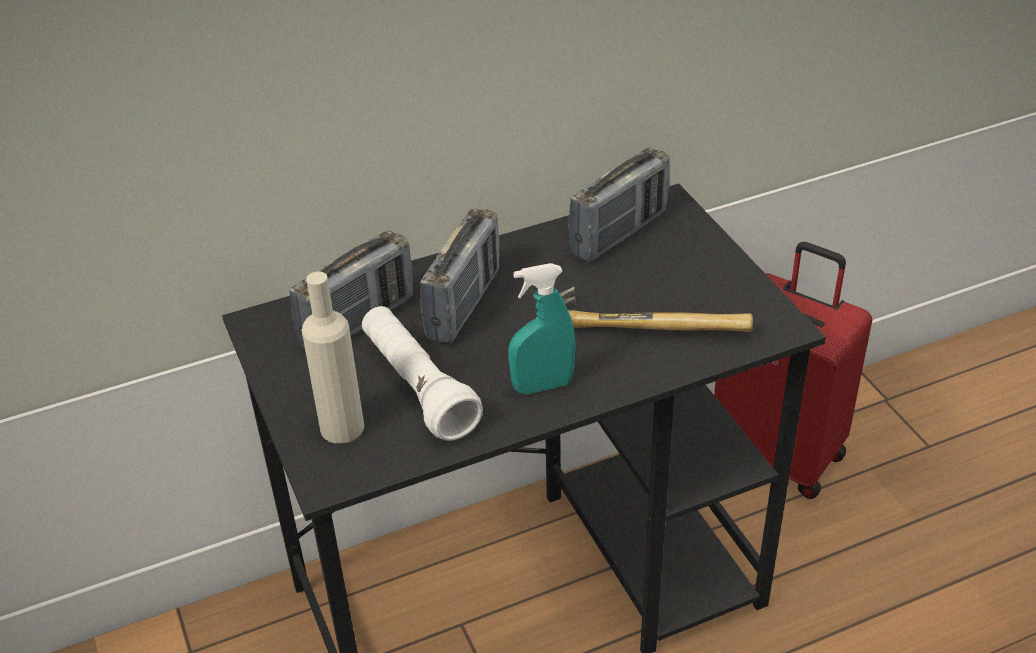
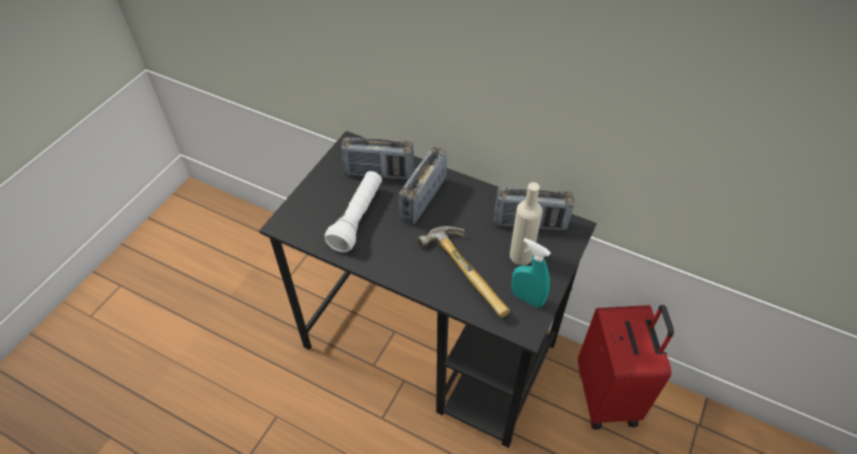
camera: 50 degrees right, 10 degrees up
(342, 427) = (314, 209): beige bottle -> beige bottle (521, 255)
(464, 304) = (423, 199): radio -> radio turned 135 degrees clockwise
(542, 386) = (396, 259): turquoise spray bottle -> turquoise spray bottle (527, 298)

